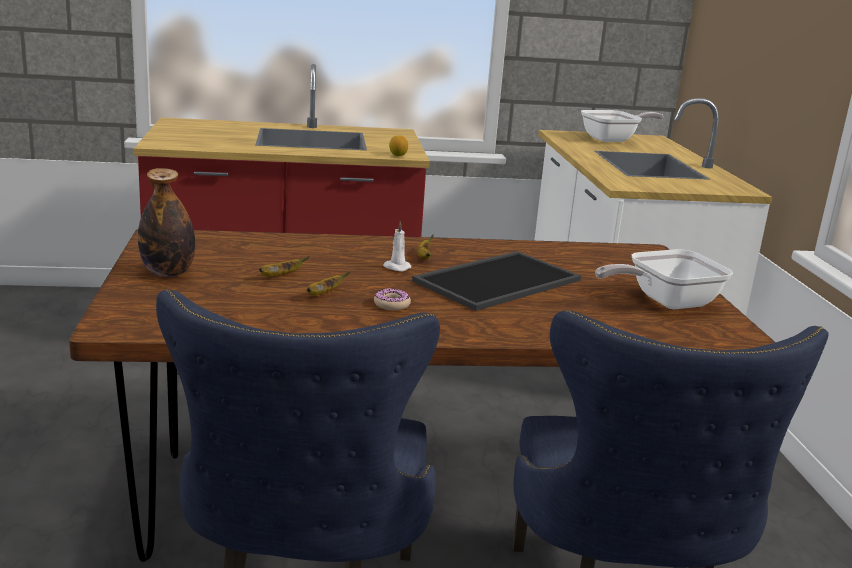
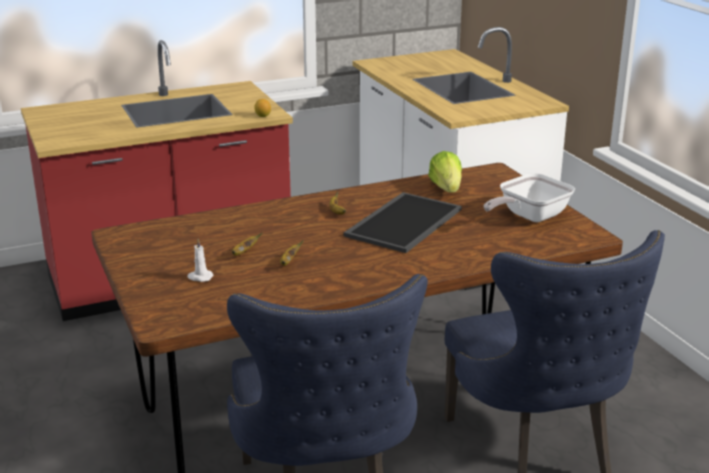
camera: 15 degrees left, 5 degrees up
(168, 273) = (157, 268): bottle -> none
(392, 305) = (344, 260): donut -> none
(396, 267) = (323, 226): white candle -> white candle (200, 277)
(576, 258) = (446, 188): none -> lettuce
(613, 140) = (419, 62): frying pan -> none

